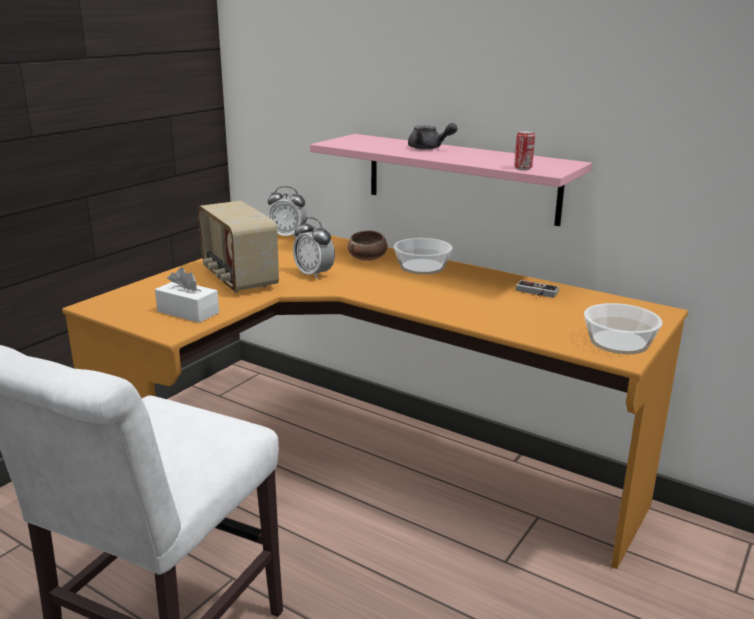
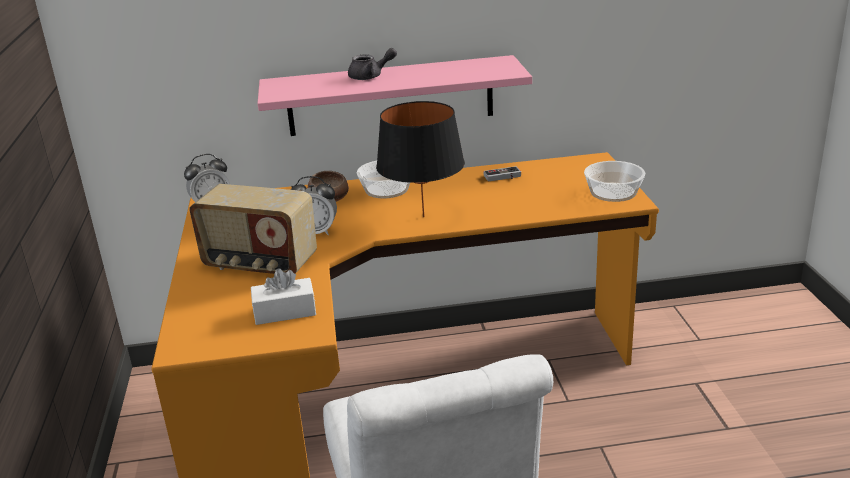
camera: 40 degrees left, 5 degrees up
(408, 294) = (423, 217): none -> black table lamp
(523, 168) = (489, 75): can -> none

